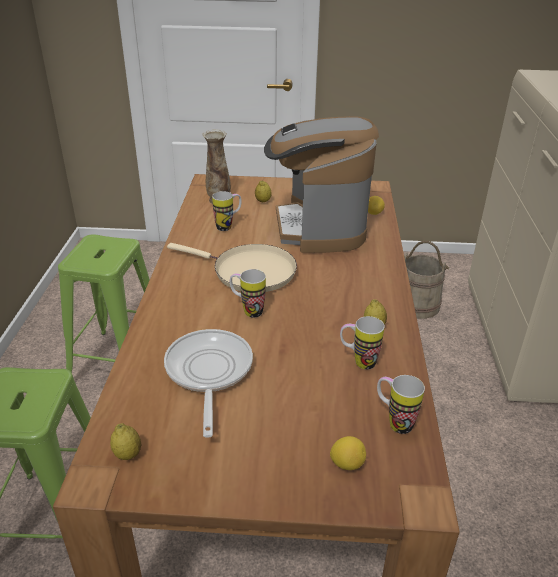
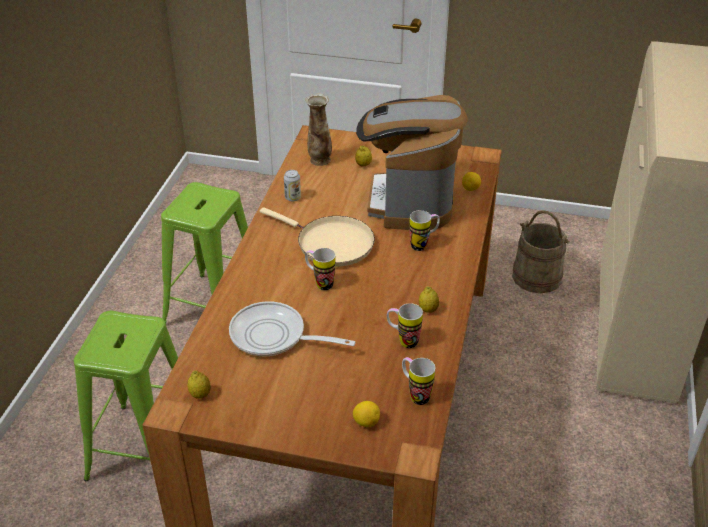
camera: 10 degrees right, 5 degrees up
(198, 233) = (292, 198): none -> can
(208, 373) = (274, 336): frying pan -> frying pan turned 75 degrees counterclockwise
(228, 226) = (322, 191): mug -> mug (423, 245)

